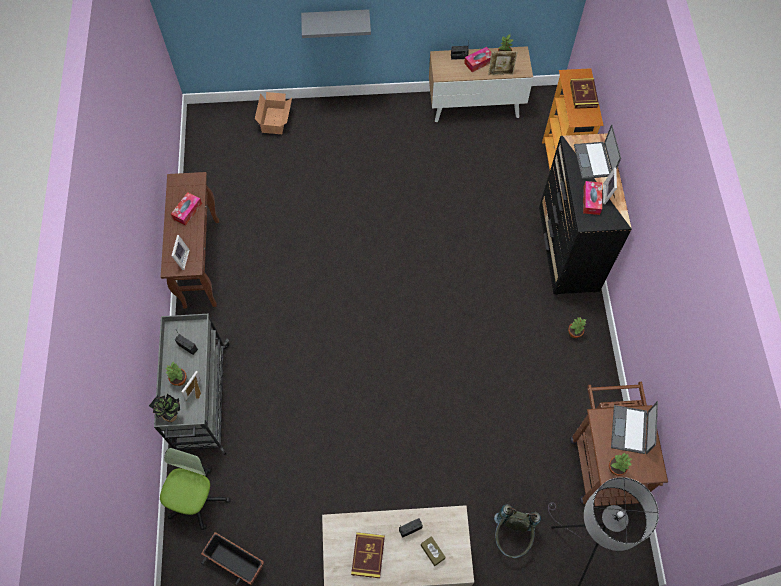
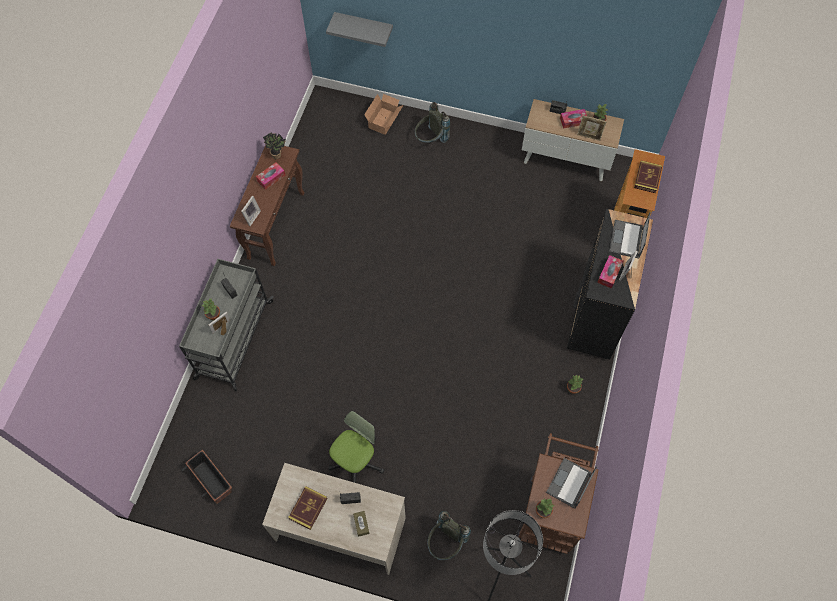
camera: 20 degrees right, 0 degrees up
(172, 415) = (198, 342): potted plant -> potted plant (278, 155)
(197, 499) = (200, 419): office chair -> office chair (356, 461)
(331, 126) = (431, 139): none -> grey backpack
(336, 20) = (453, 49): grey shelf -> grey shelf (364, 26)

